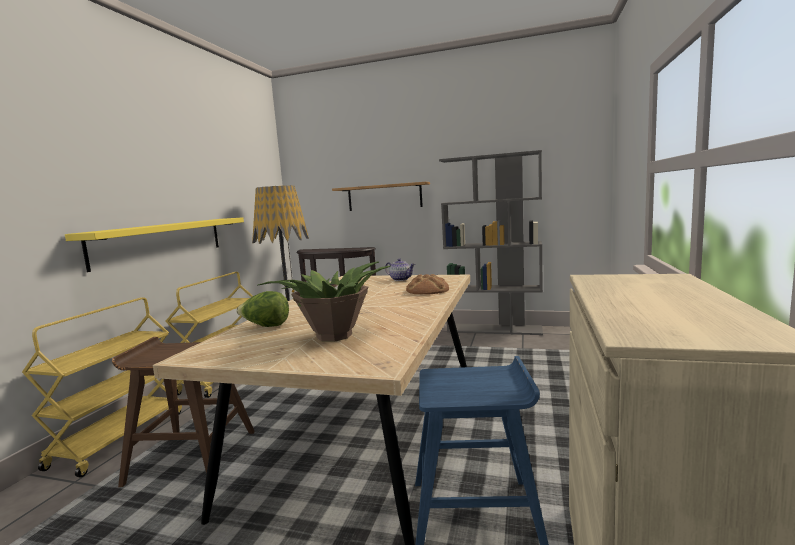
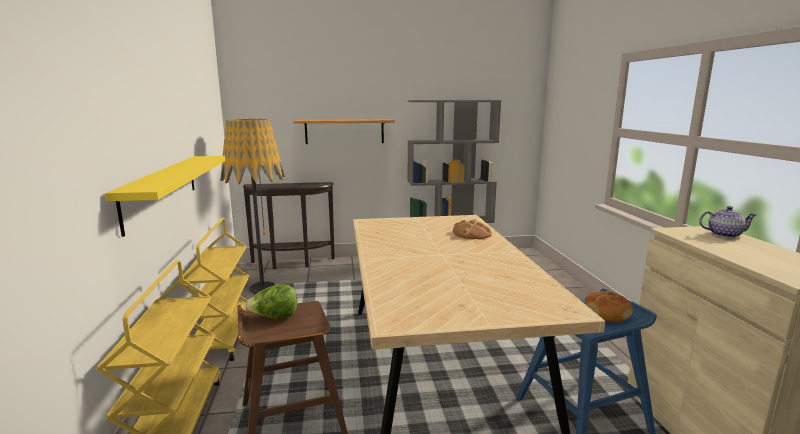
camera: 25 degrees left, 5 degrees up
(266, 326) = (398, 284): lettuce -> lettuce (274, 318)
(332, 336) = (481, 288): potted plant -> none
(400, 279) = (424, 222): teapot -> teapot (723, 234)
(487, 384) = (607, 313): none -> bread

